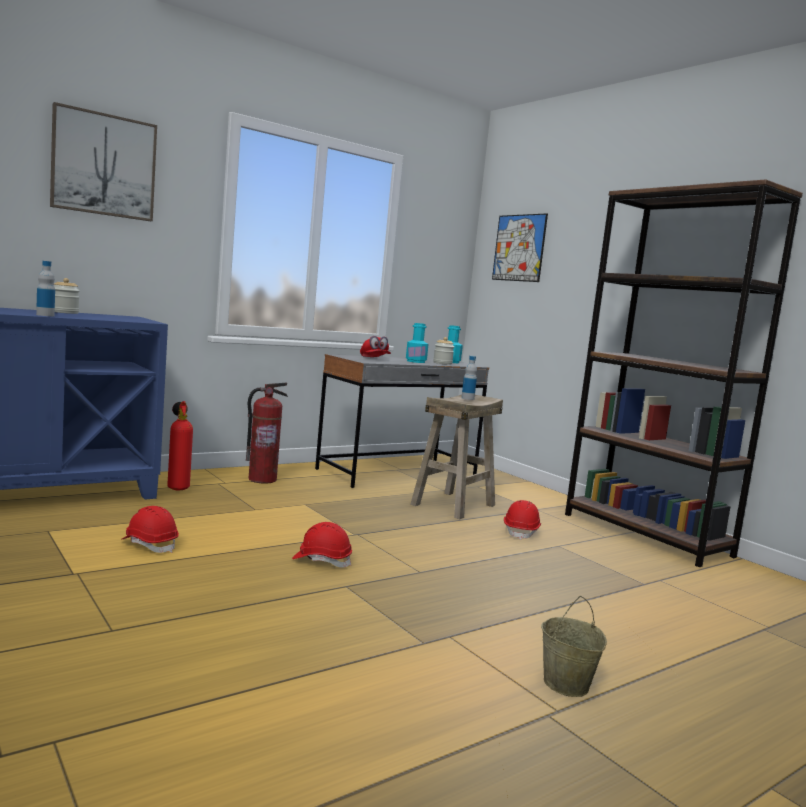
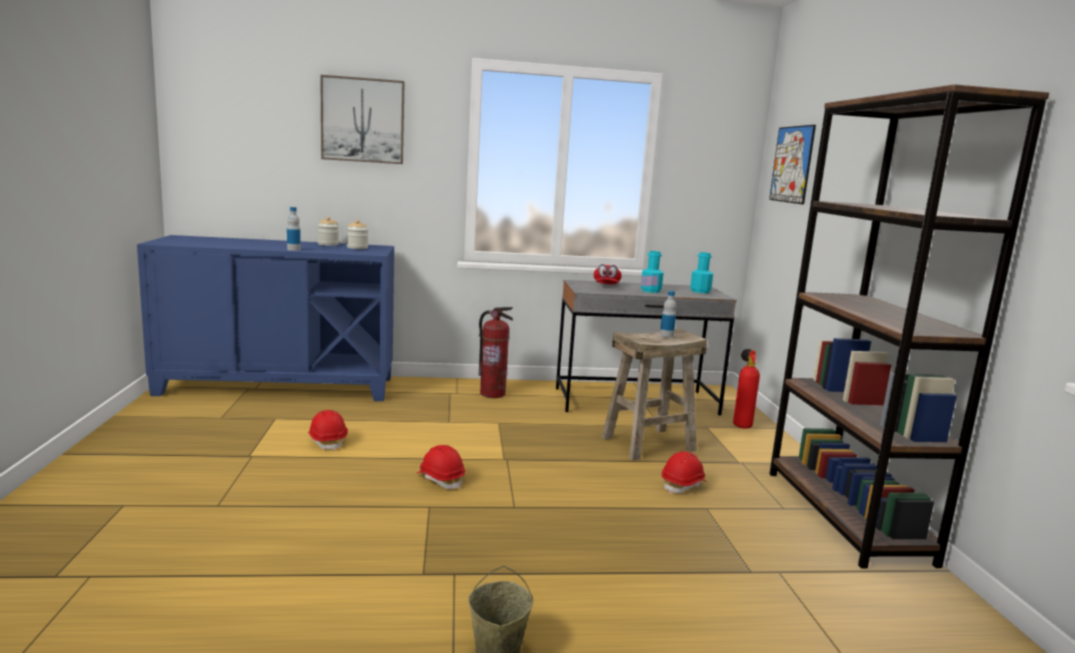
camera: 30 degrees right, 5 degrees up
(177, 488) = (412, 393): fire extinguisher -> fire extinguisher (741, 425)
(442, 363) = (682, 293): jar -> jar (357, 248)

